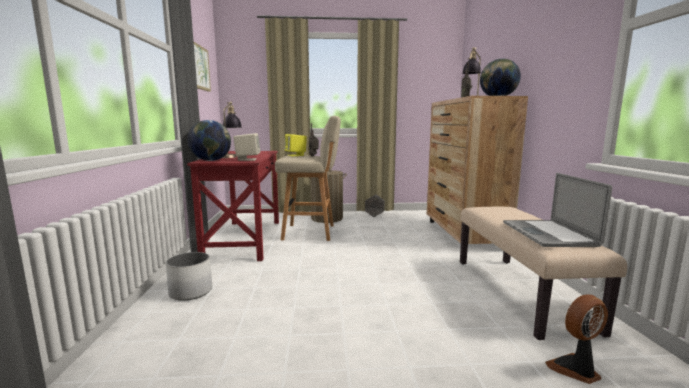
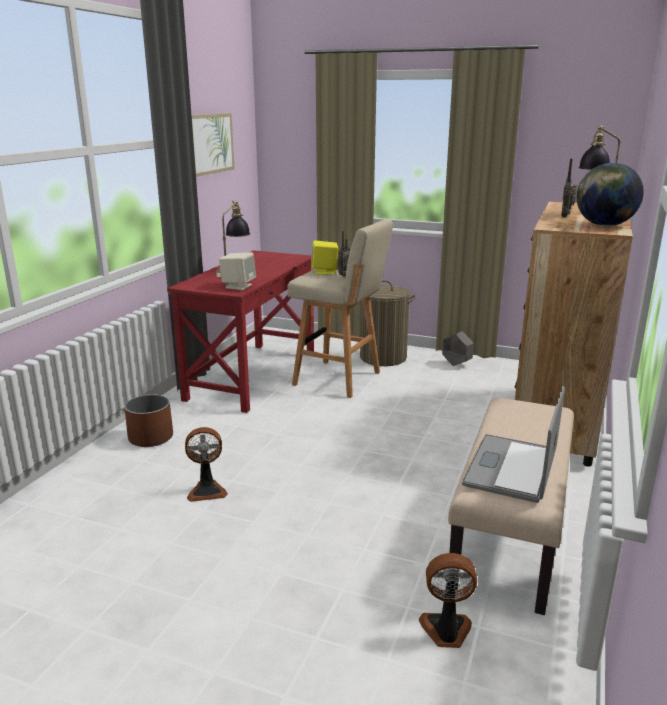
camera: 25 degrees right, 10 degrees up
(191, 291) = (151, 437): white planter -> brown planter
(211, 160) = (197, 284): globe -> none
(280, 319) = (207, 491): none -> fan

